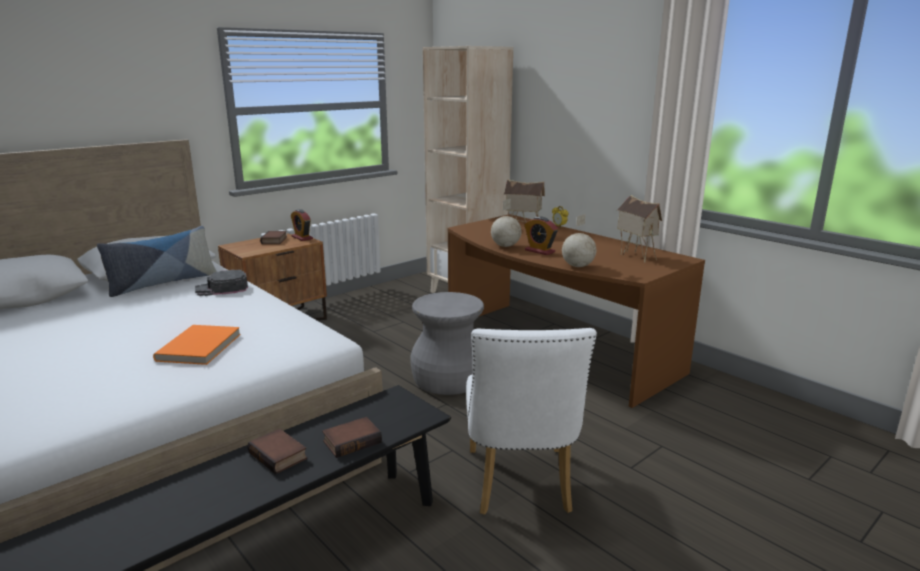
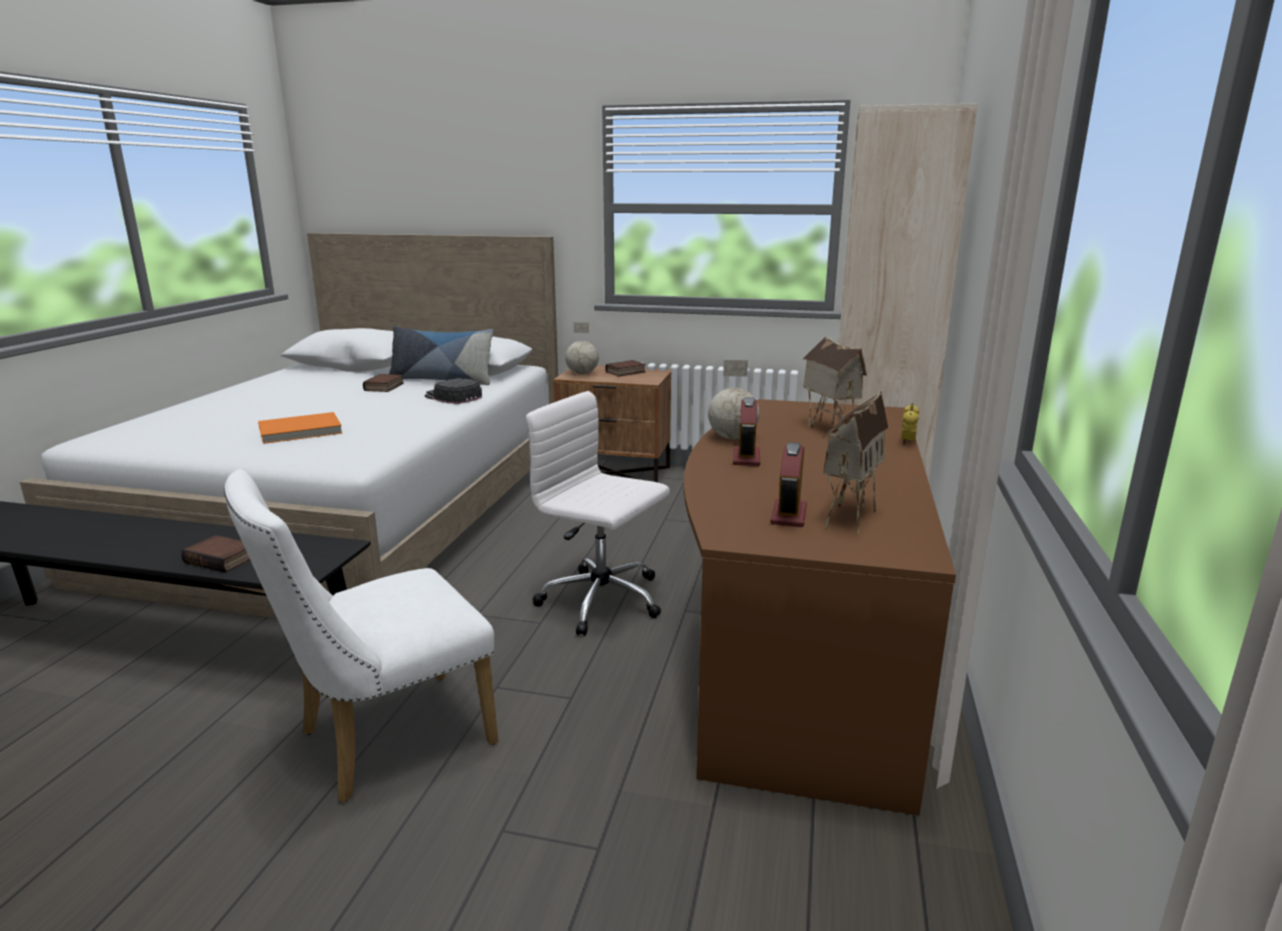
camera: 55 degrees right, 0 degrees up
(280, 455) = (181, 540): book -> book (385, 387)
(302, 238) = (654, 376): alarm clock -> alarm clock (789, 515)
(447, 379) = (603, 601): grey stool -> white office chair
(577, 266) = (711, 491): globe -> globe (582, 374)

